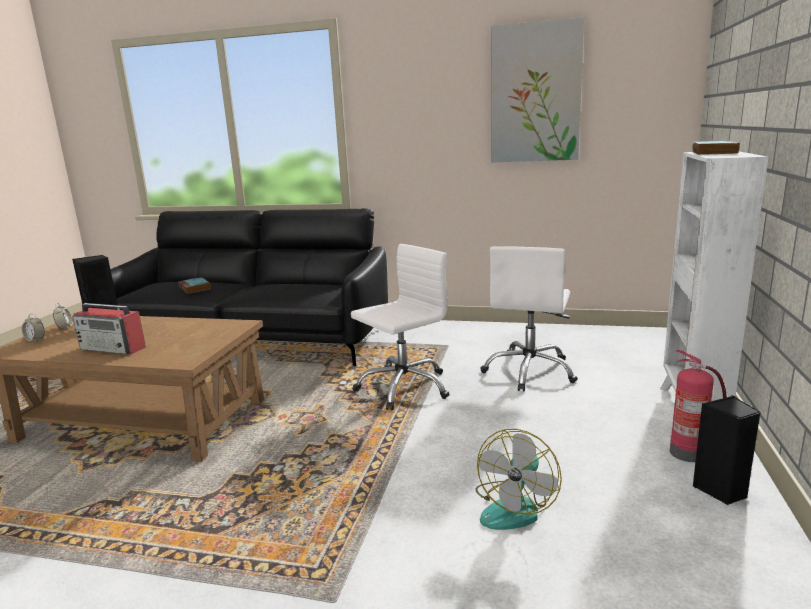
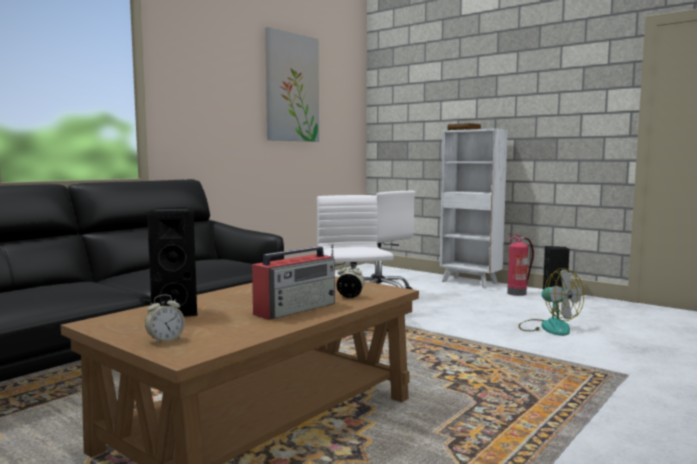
camera: 65 degrees left, 10 degrees down
(65, 327) = (132, 328): alarm clock -> alarm clock (350, 297)
(195, 288) = (65, 288): book -> none

